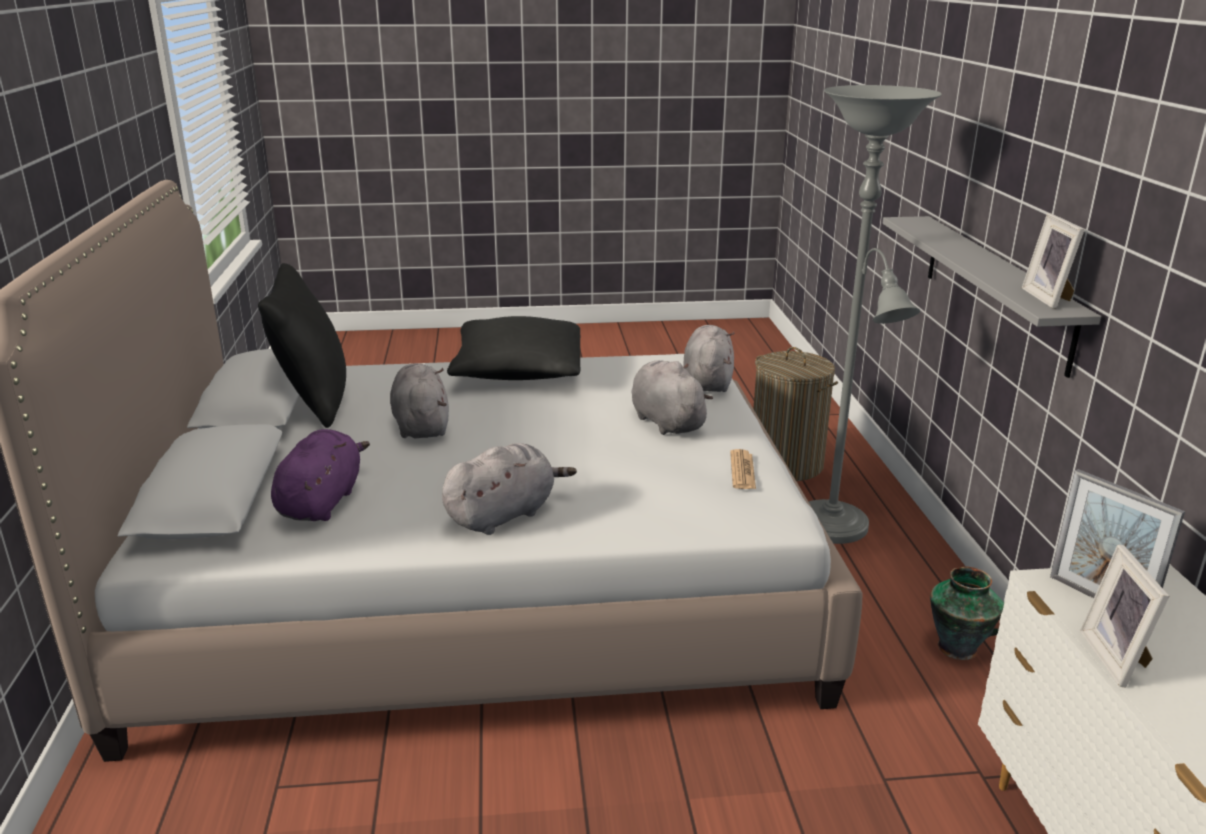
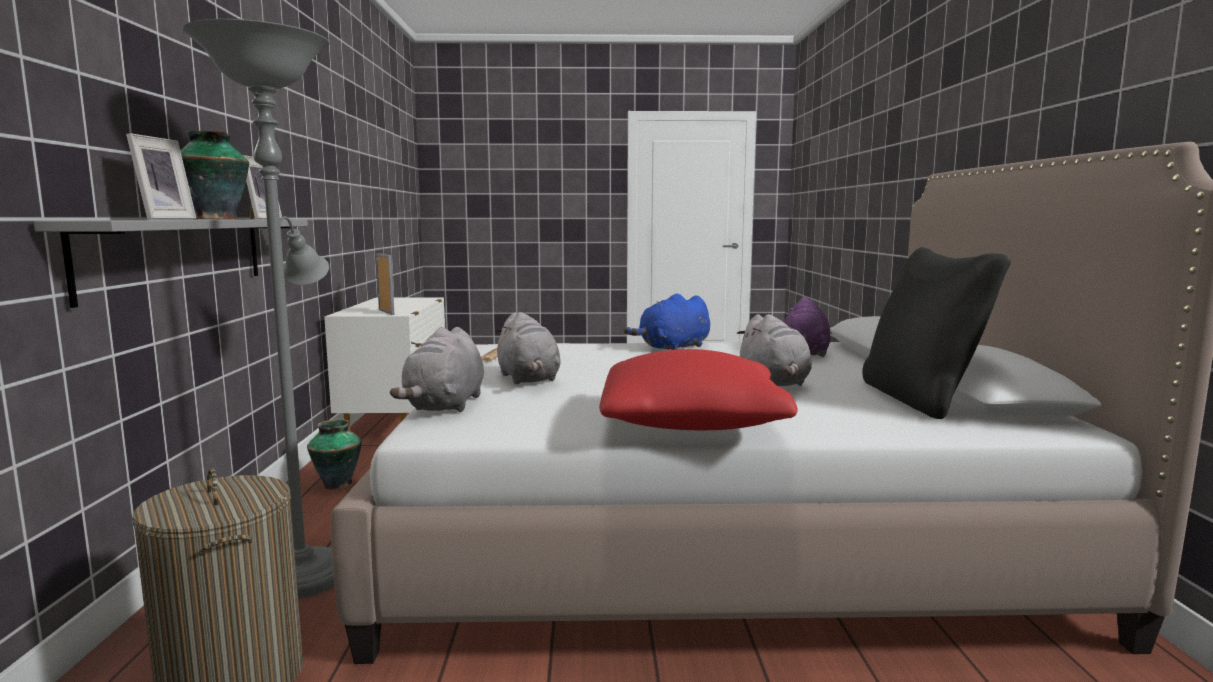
camera: 175 degrees left, 15 degrees down
(504, 514) = (673, 348): grey plush toy -> blue plush toy
(518, 370) = (692, 421): black pillow -> red pillow
(981, 262) = (214, 219): none -> vase
(1118, 658) = (412, 307): picture frame -> picture frame (161, 219)

